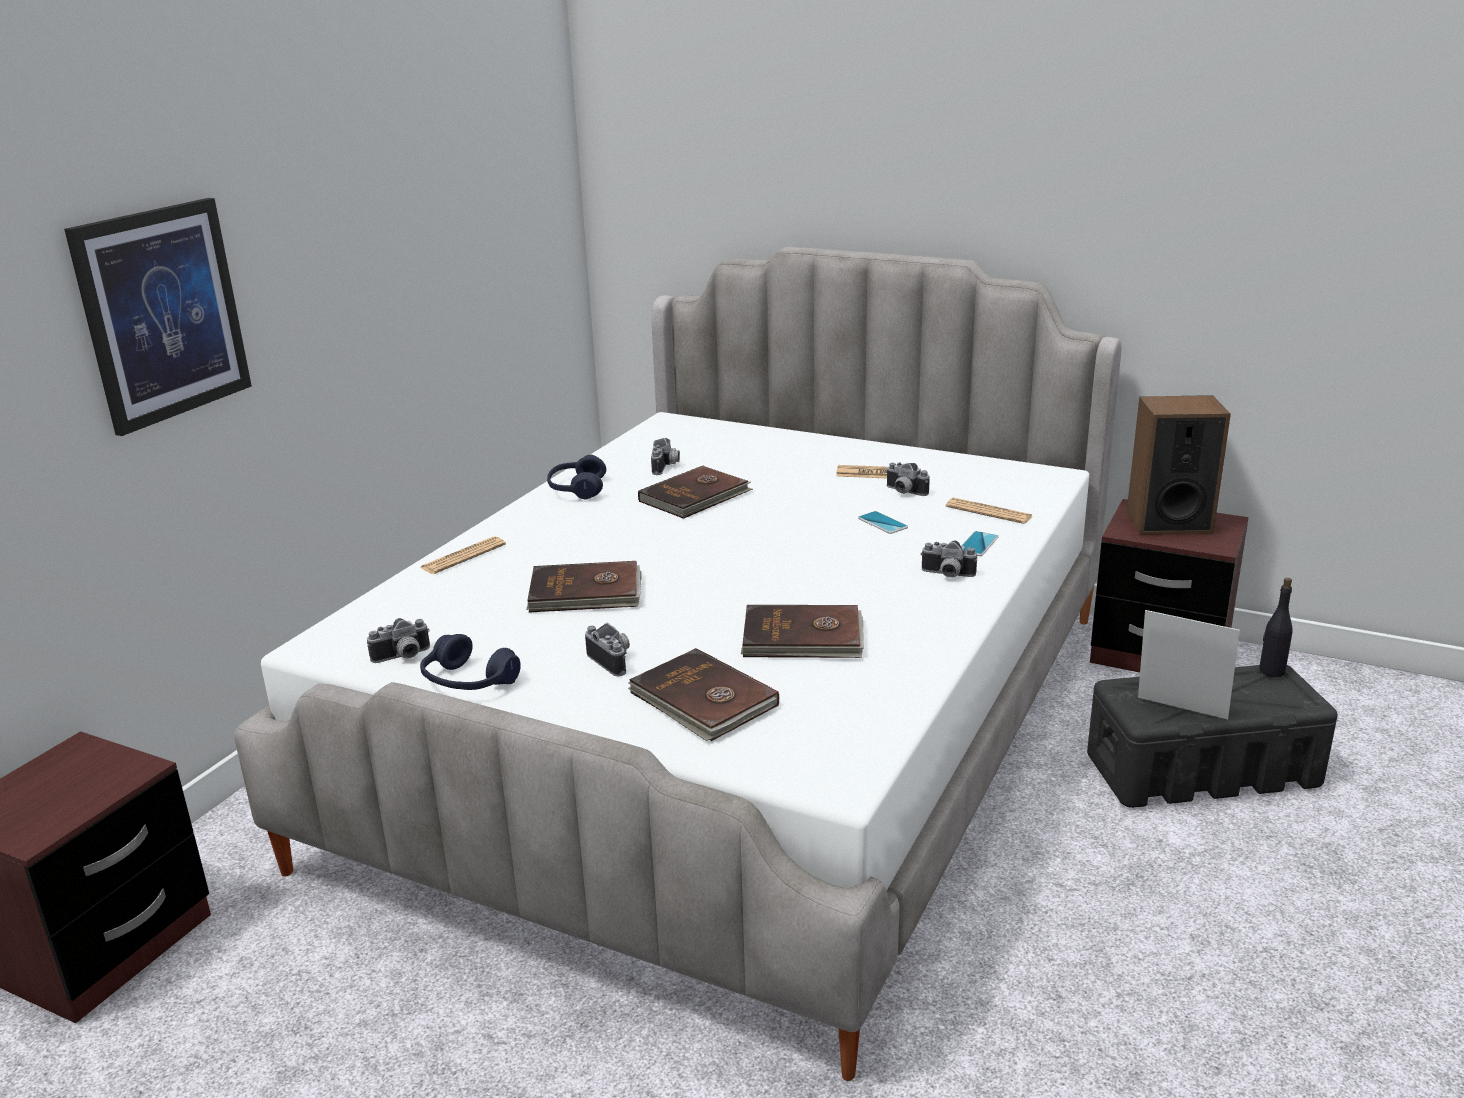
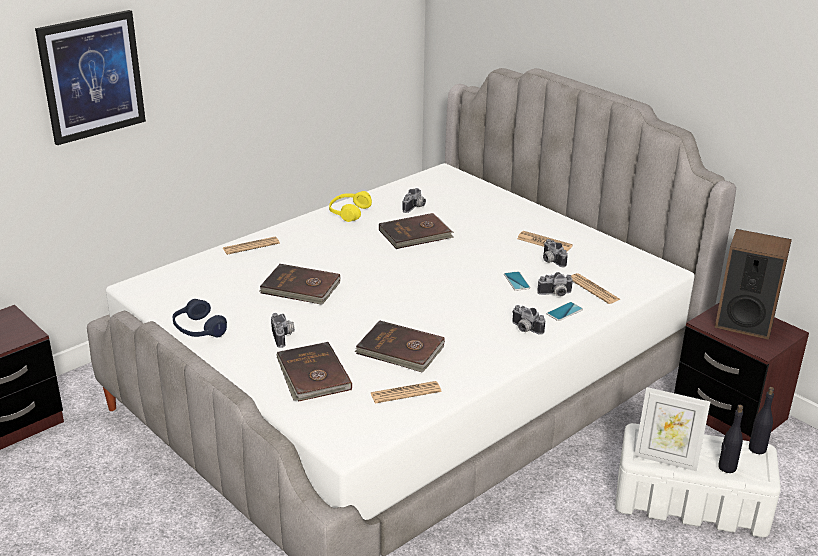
camera: 20 degrees right, 5 degrees up
(403, 657) = (175, 305): camera -> camera (555, 294)
(577, 489) = (349, 212): blue headphones -> yellow headphones
(860, 690) = (405, 393): none -> newspaper
(1180, 712) = (666, 459): picture frame -> picture frame turned 150 degrees clockwise
(1203, 769) = (692, 502): black storage box -> white storage box
(1258, 702) = (726, 467): none -> black bottle

